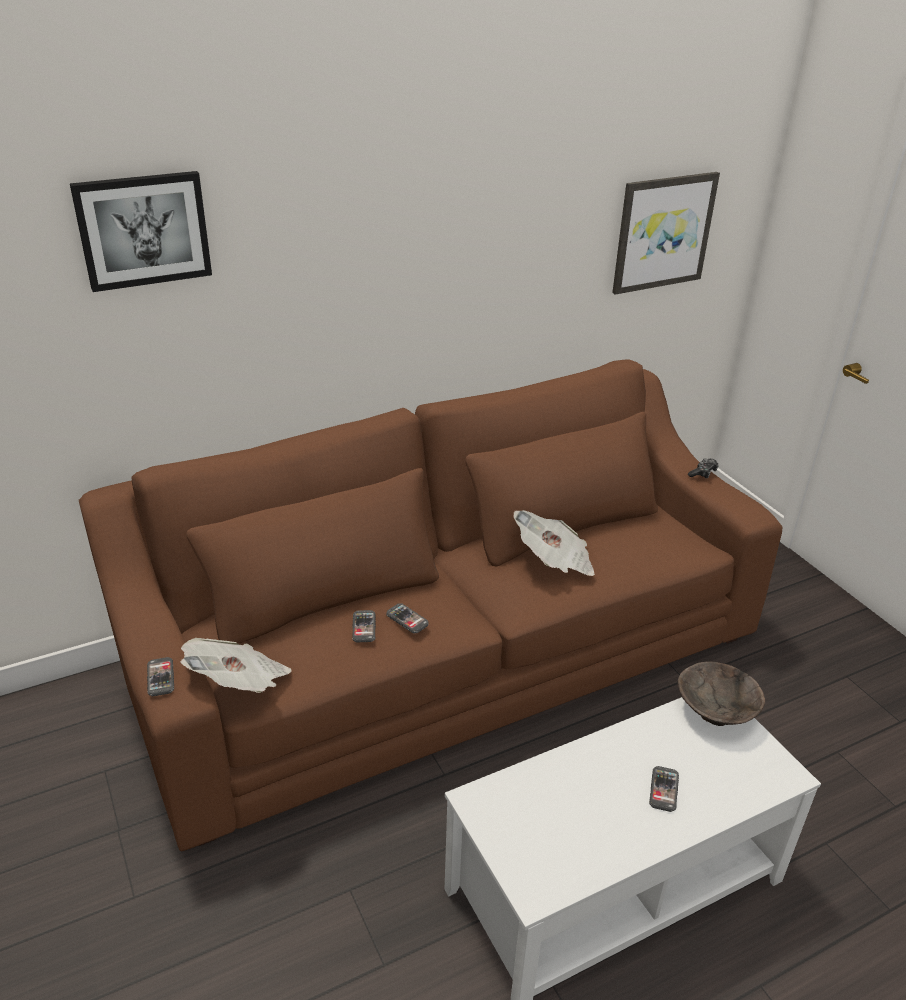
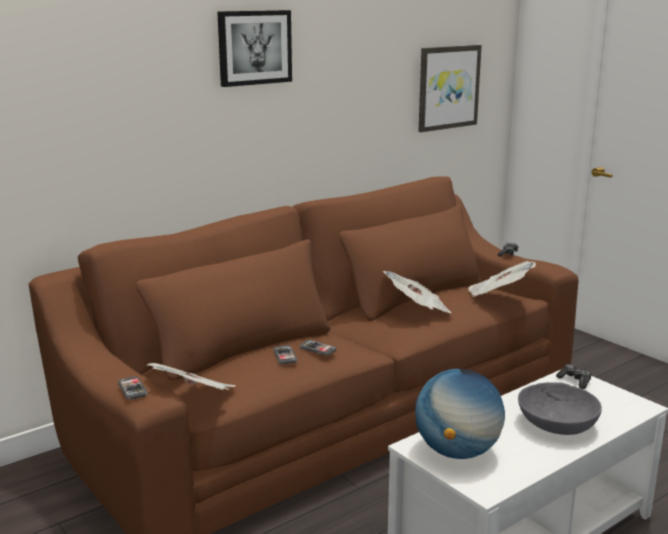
camera: 10 degrees left, 15 degrees down
(143, 230) = (89, 57): picture -> picture (254, 47)
(523, 819) = (457, 452): none -> globe
(663, 790) = (556, 424): phone -> grey bowl
(666, 546) = (498, 295): none -> newspaper
(716, 712) = (575, 381): brown bowl -> game controller

